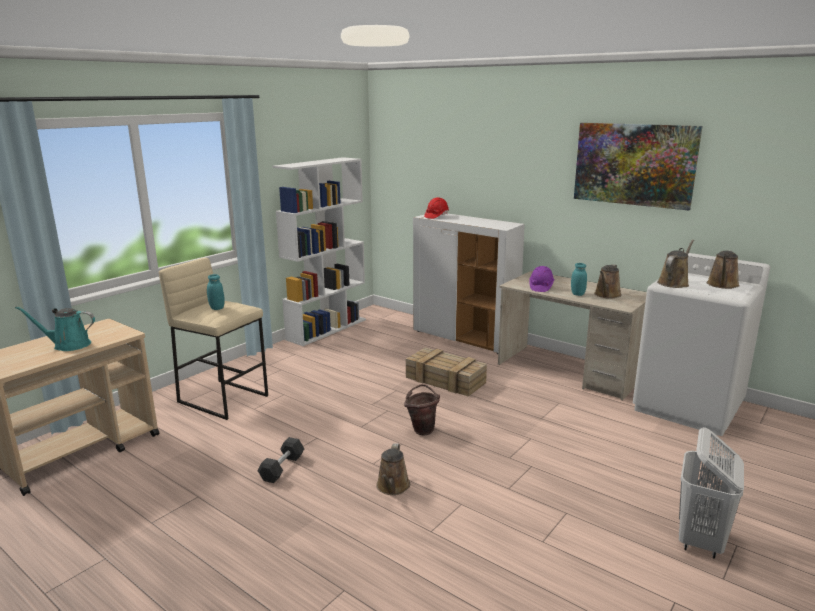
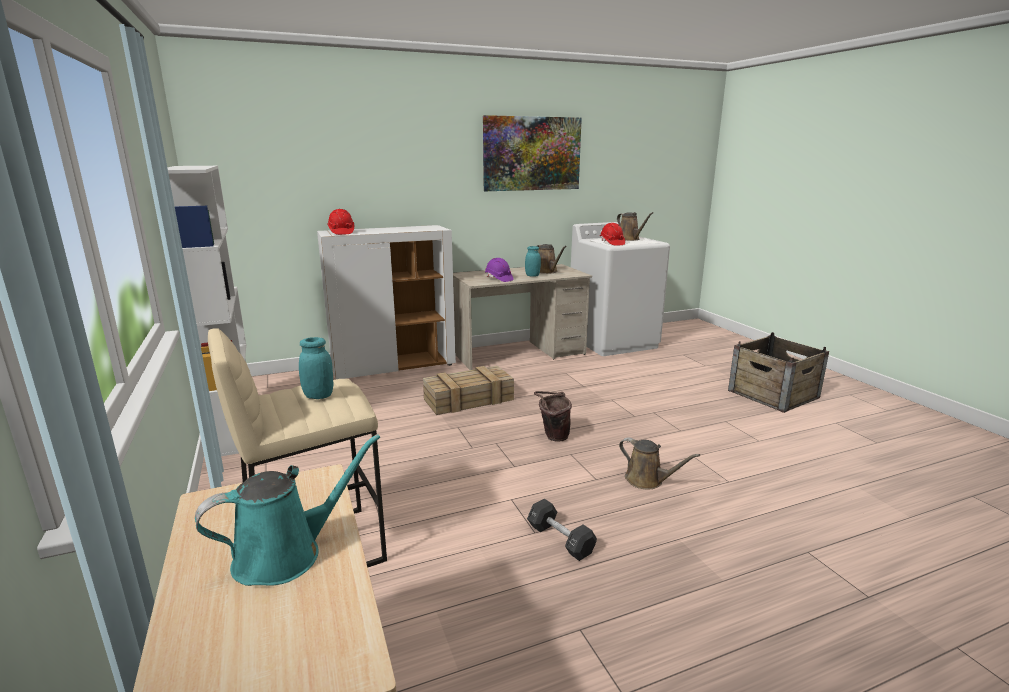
camera: 60 degrees left, 0 degrees up
(68, 345) = (286, 554): turquoise watering can -> turquoise watering can turned 150 degrees counterclockwise
(674, 283) = (611, 243): brown watering can -> red hard hat
(700, 541) = (773, 394): white laundry basket -> crate

